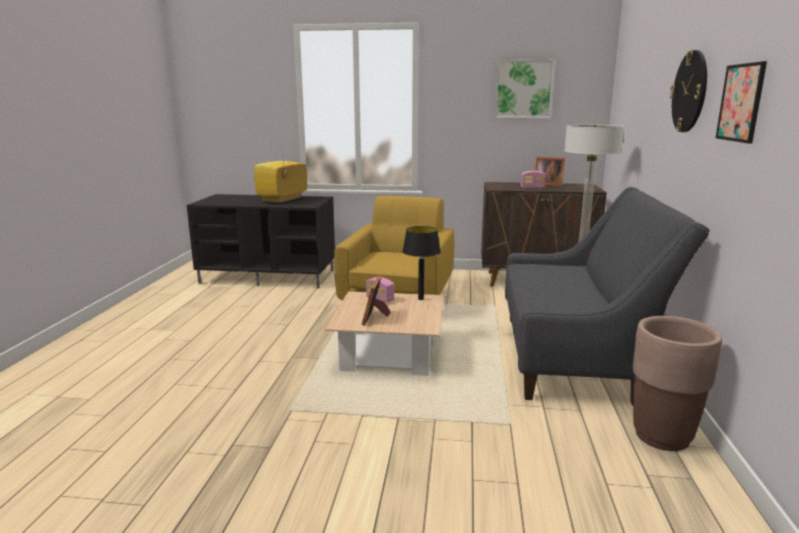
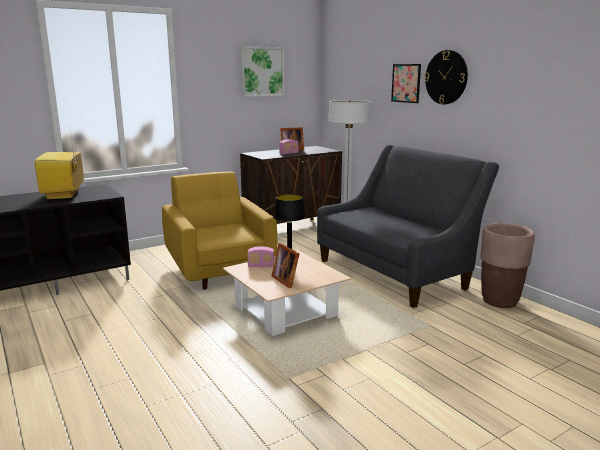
camera: 40 degrees left, 0 degrees up
(741, 102) = (511, 86): picture -> picture (406, 83)

